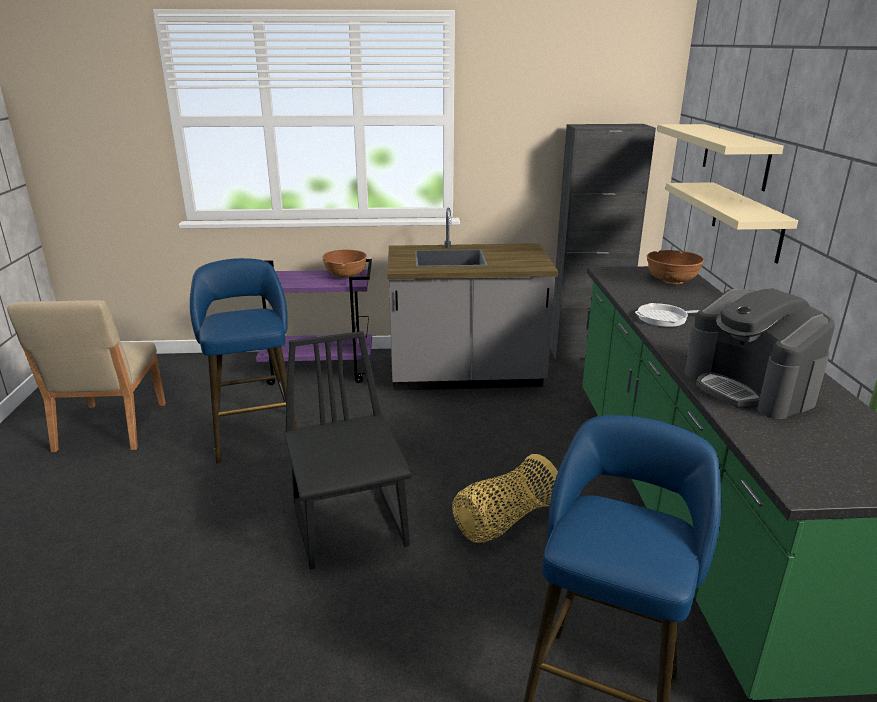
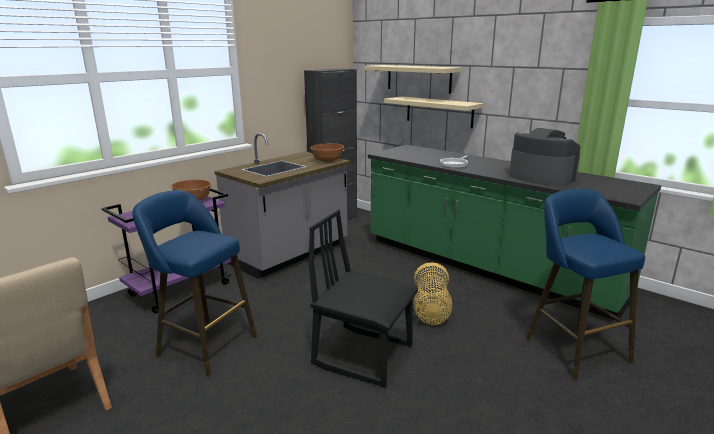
camera: 45 degrees left, 5 degrees down
(671, 280) = (417, 151): brown bowl -> brown bowl (327, 161)
(749, 387) = (540, 177): coffee machine -> coffee machine turned 150 degrees counterclockwise

